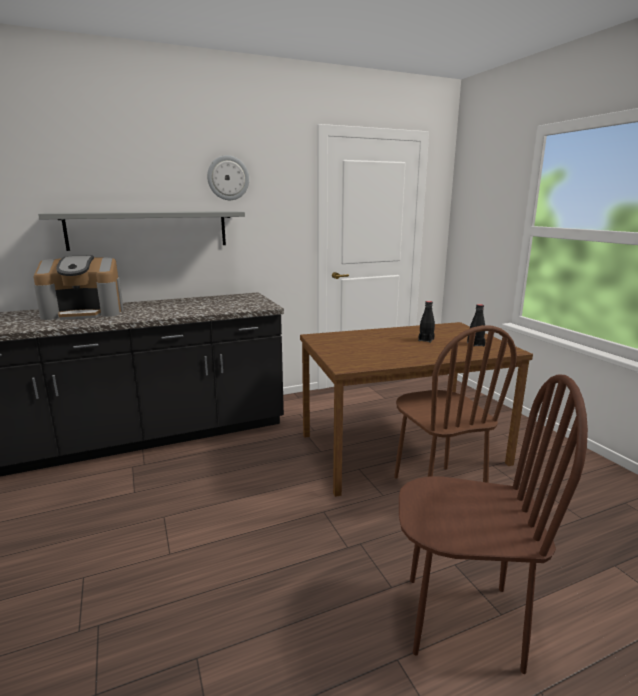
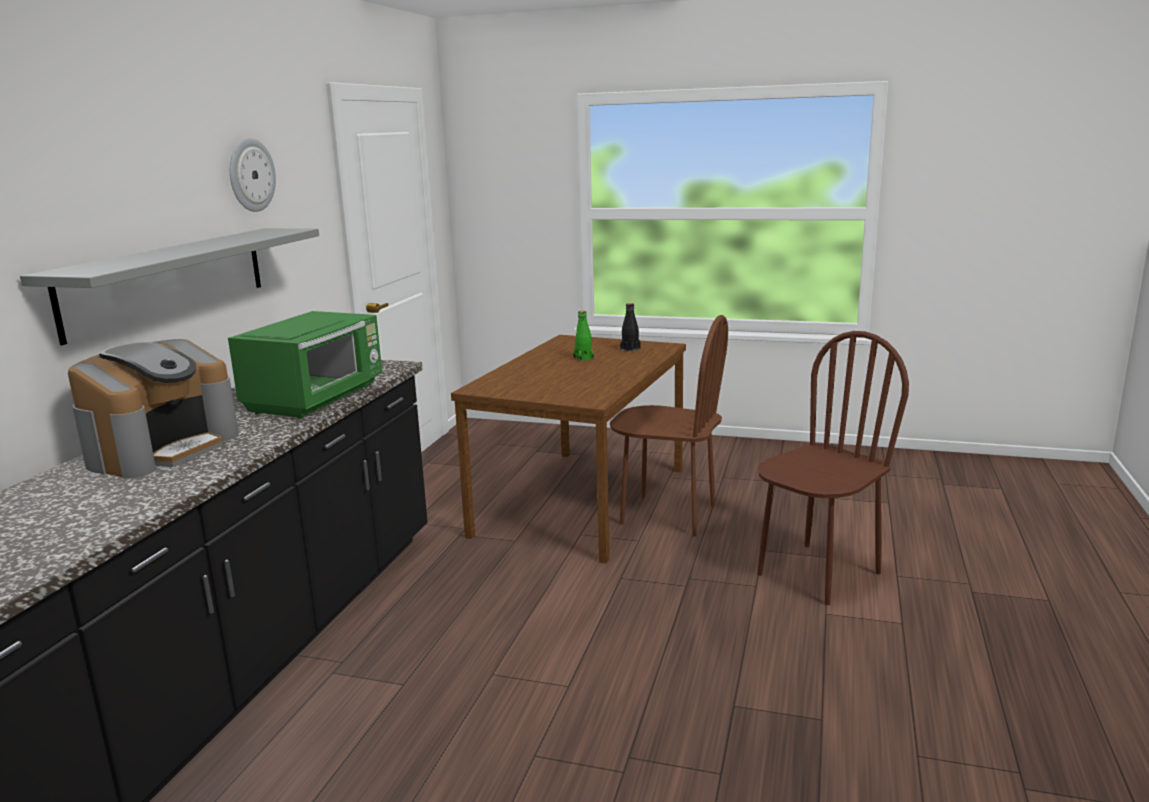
camera: 50 degrees left, 0 degrees up
(187, 311) = (317, 399): none -> green microwave
(426, 340) = (583, 358): black bottle -> green bottle

